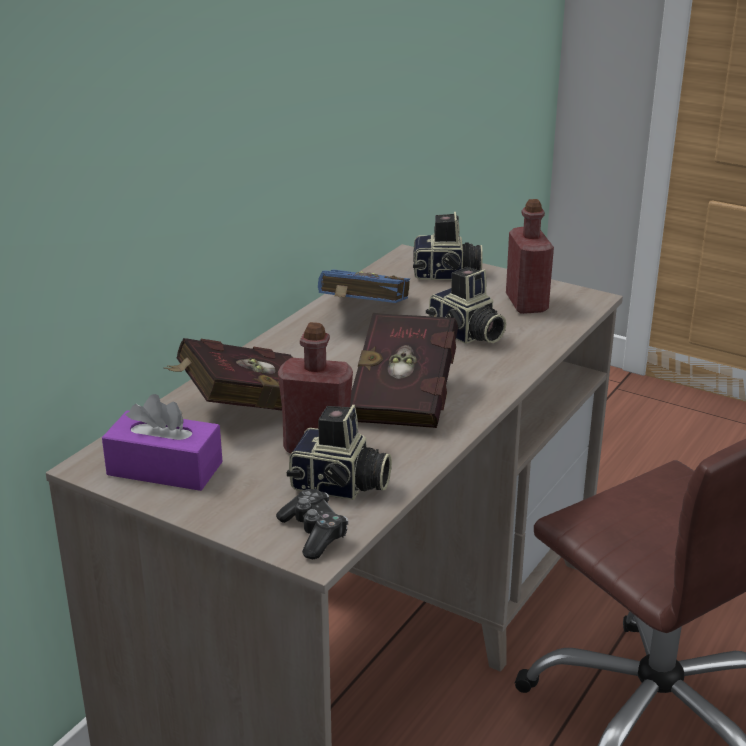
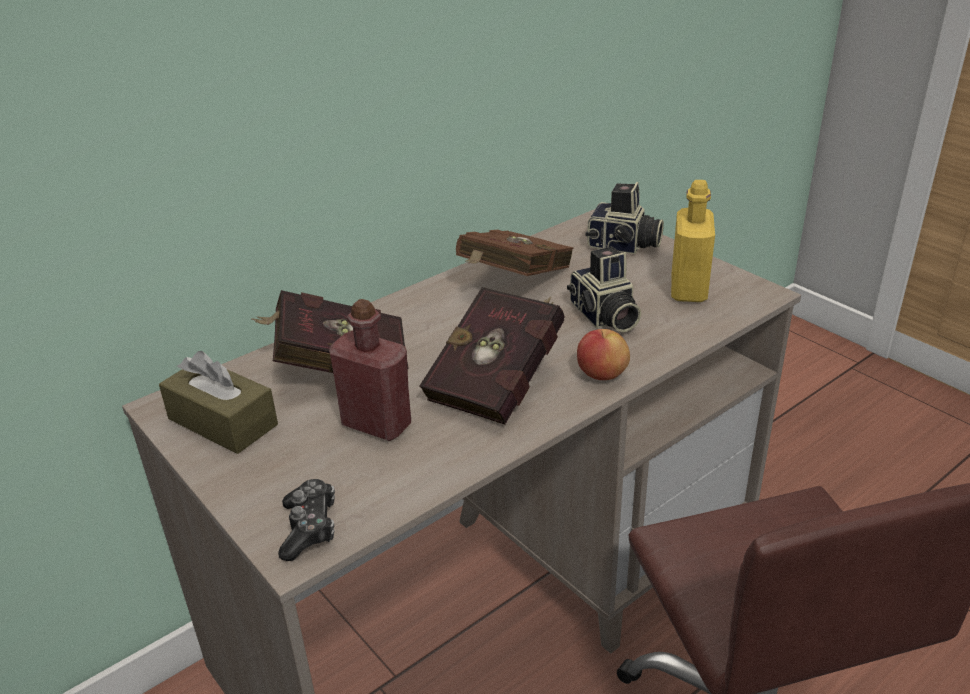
camera: 20 degrees right, 5 degrees up
(165, 468) = (223, 422): purple tissue box -> brown tissue box
(340, 486) = (369, 476): camera -> none
(363, 317) = (512, 282): blue book -> brown book
(493, 379) = (601, 375): none -> apple
(526, 303) = (688, 290): red bottle -> yellow bottle

